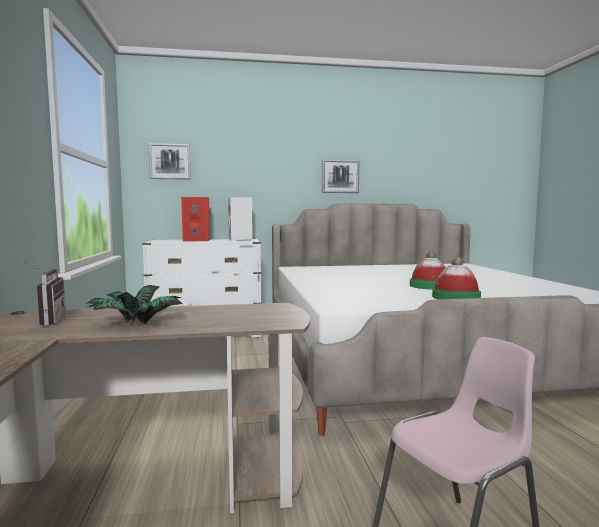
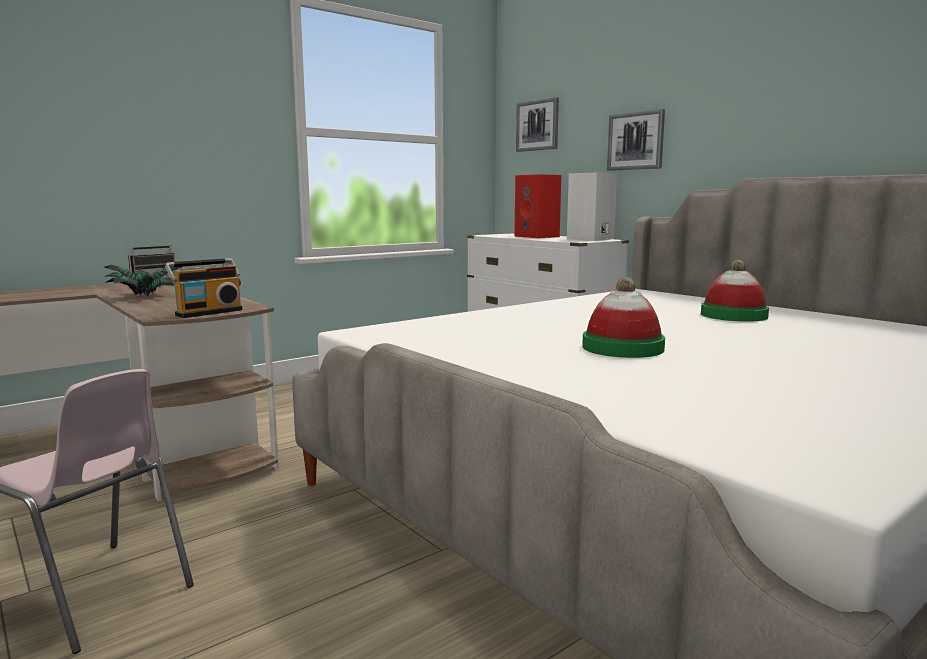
camera: 60 degrees right, 5 degrees up
(286, 314) = (208, 312): none -> radio
(340, 176) = (776, 122): picture -> picture (636, 141)
(456, 297) = (531, 365): hat -> hat (733, 315)

